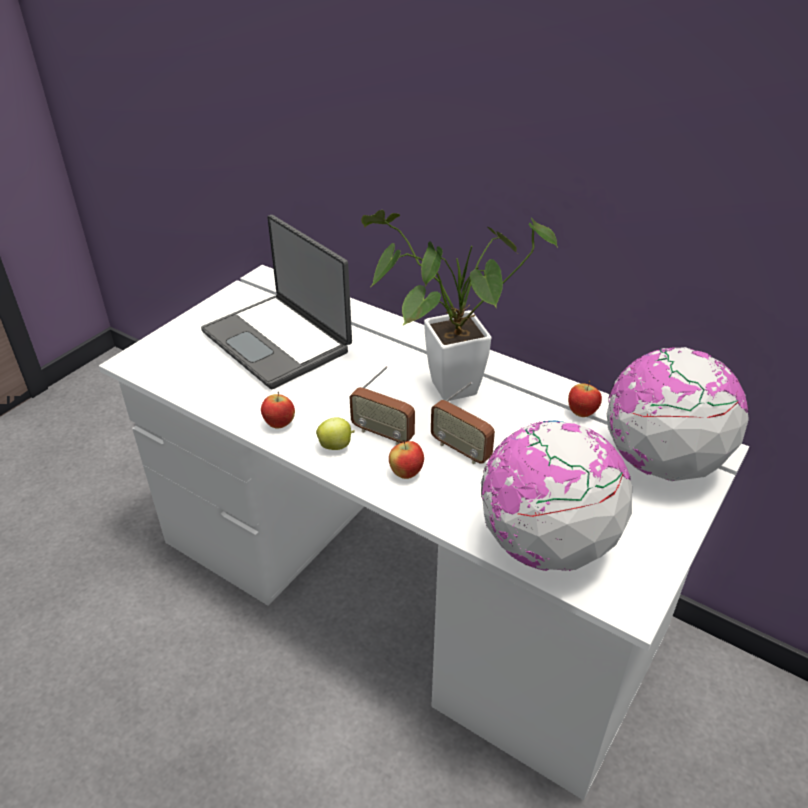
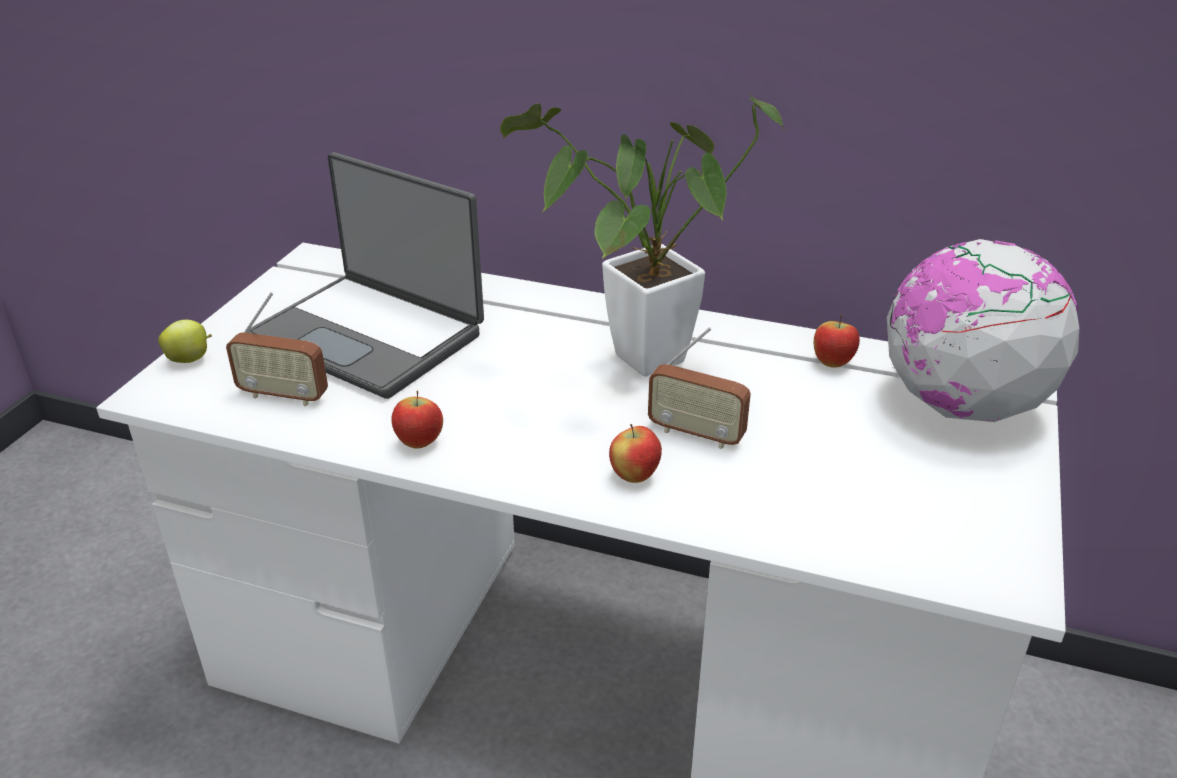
camera: 15 degrees left, 5 degrees down
(336, 446) = (517, 457): apple -> apple (190, 359)
(383, 434) = (577, 431): radio -> radio (284, 396)
(545, 544) = (867, 532): globe -> none

